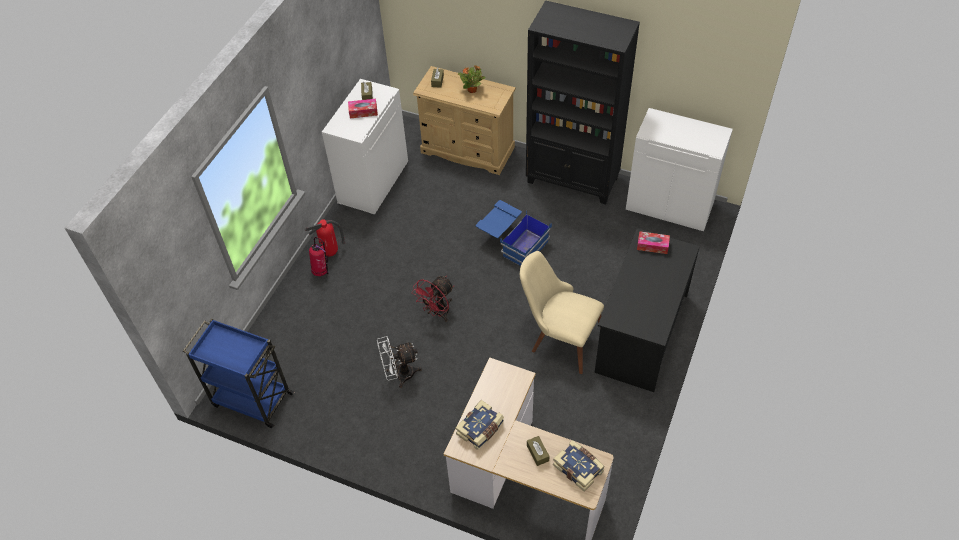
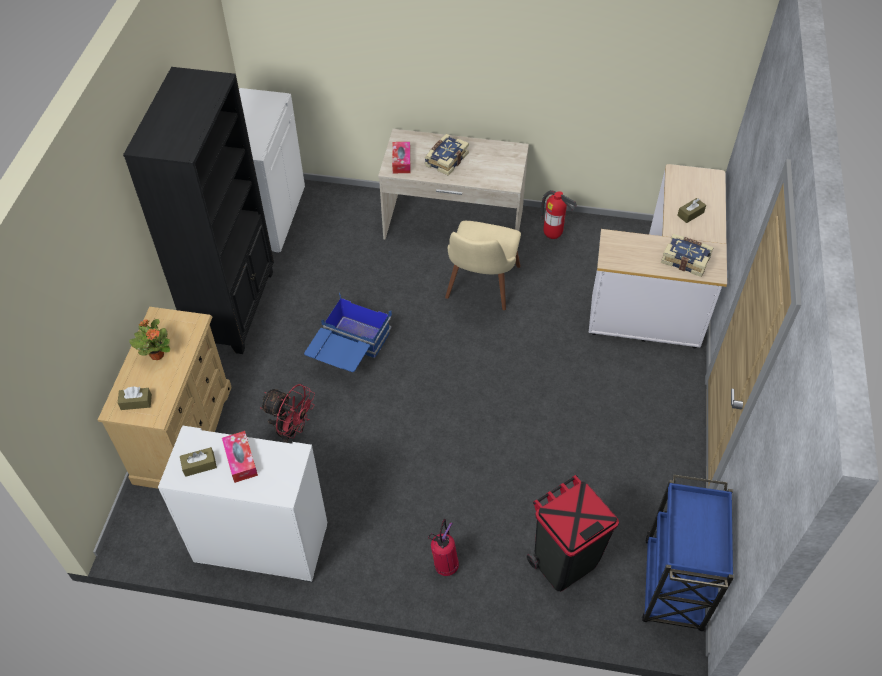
camera: 105 degrees left, 0 degrees up
(296, 338) = (564, 562): none -> black trash can
(330, 253) = (410, 563): fire extinguisher -> fire extinguisher (553, 235)
(399, 375) = (578, 428): white fan -> none
(437, 313) = (478, 409): red fan -> red fan (292, 431)
(578, 468) = (691, 184): book -> book (445, 160)
(640, 332) = (453, 225): black desk -> beige desk

